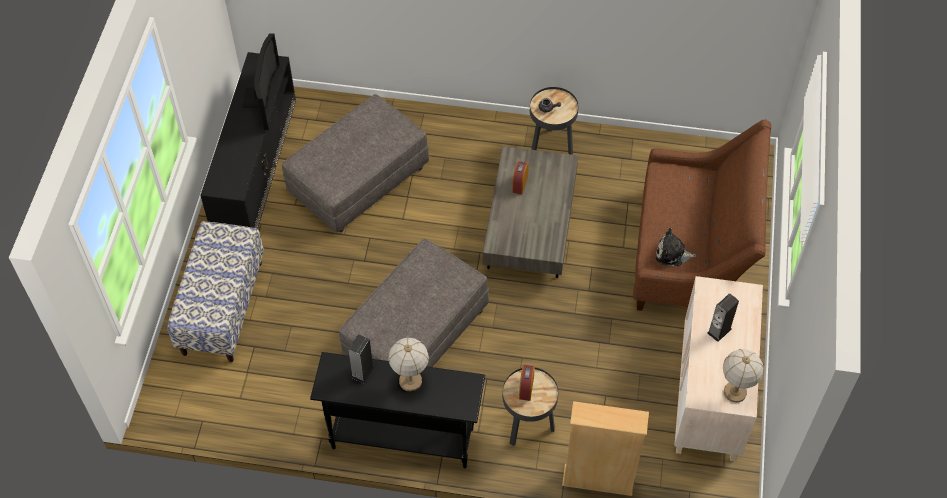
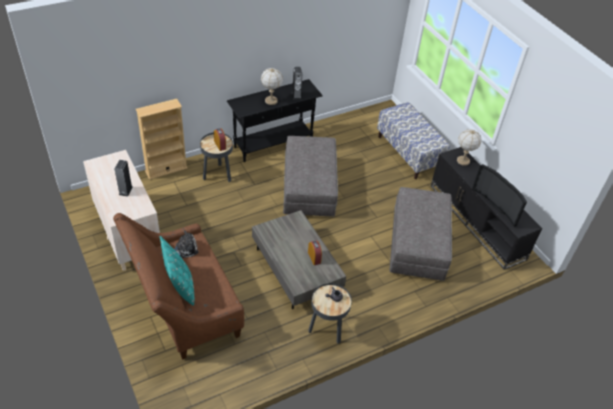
camera: 140 degrees right, 10 degrees down
(704, 211) = (180, 285): none -> turquoise pillow
(735, 392) = (101, 166): table lamp -> table lamp (463, 161)

